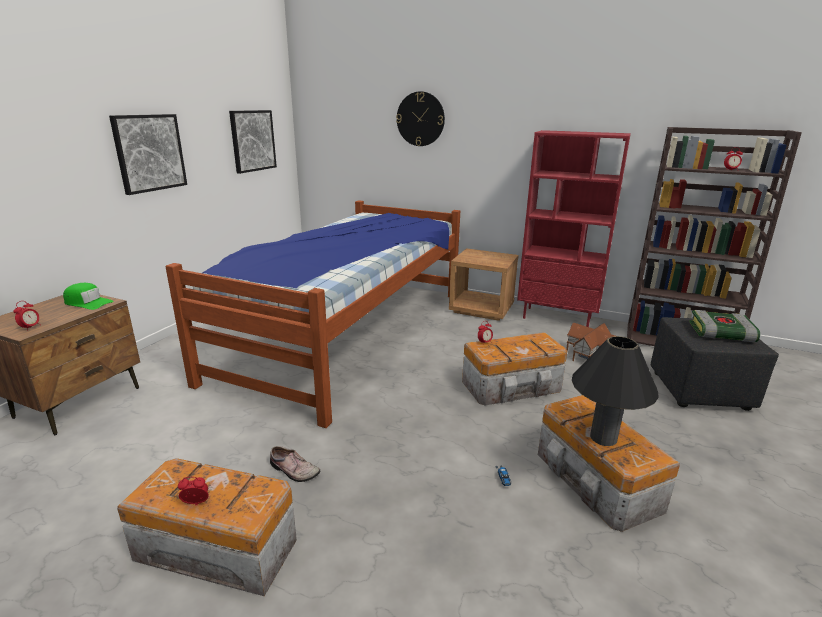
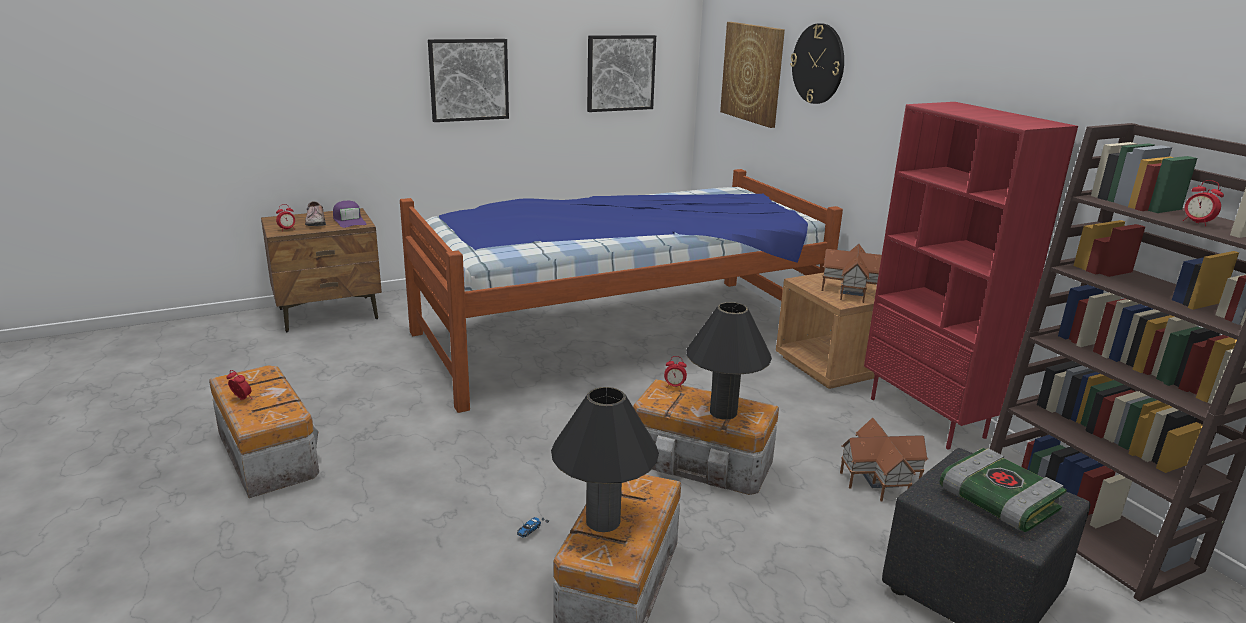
camera: 40 degrees right, 0 degrees up
(88, 303) = (349, 221): green cap -> purple cap
(293, 471) = (384, 432): shoe -> shoe (314, 222)
(356, 132) = (752, 73): none -> picture
(492, 258) = (851, 291): none -> toy house
(532, 346) = (723, 412): none -> black table lamp

